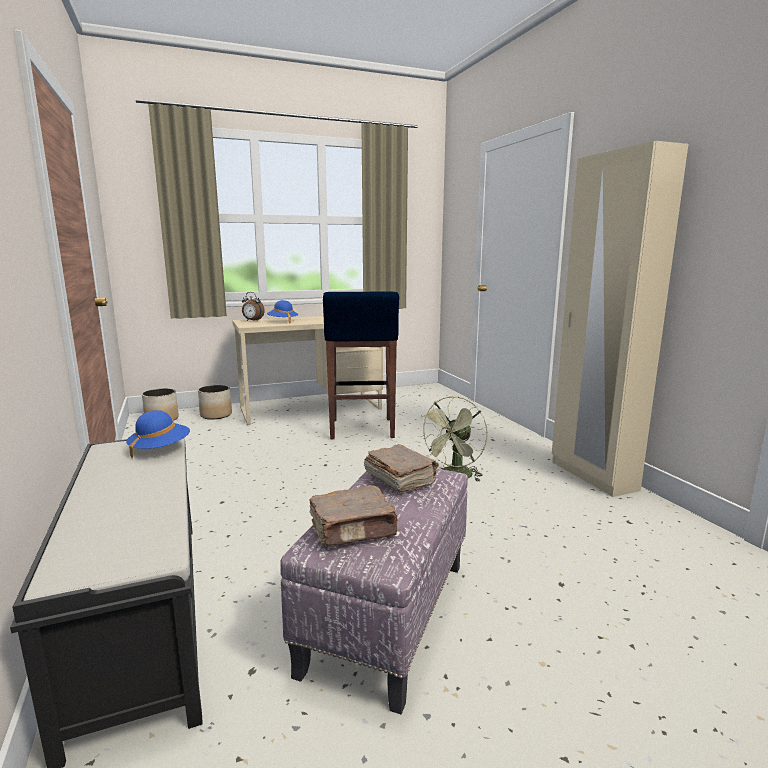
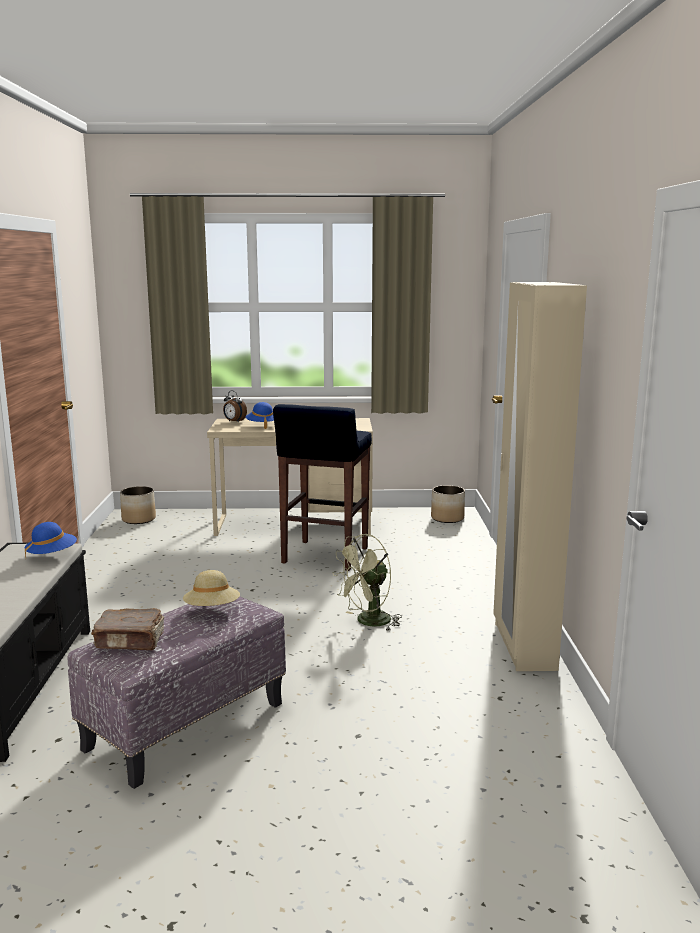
camera: 20 degrees right, 0 degrees up
(216, 415) = (192, 521): planter -> planter (447, 518)
(399, 479) = (212, 609): brown book -> beige hat

